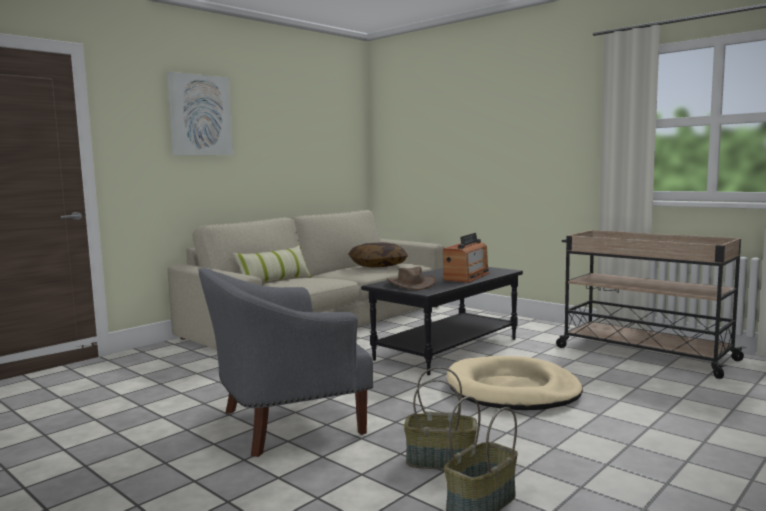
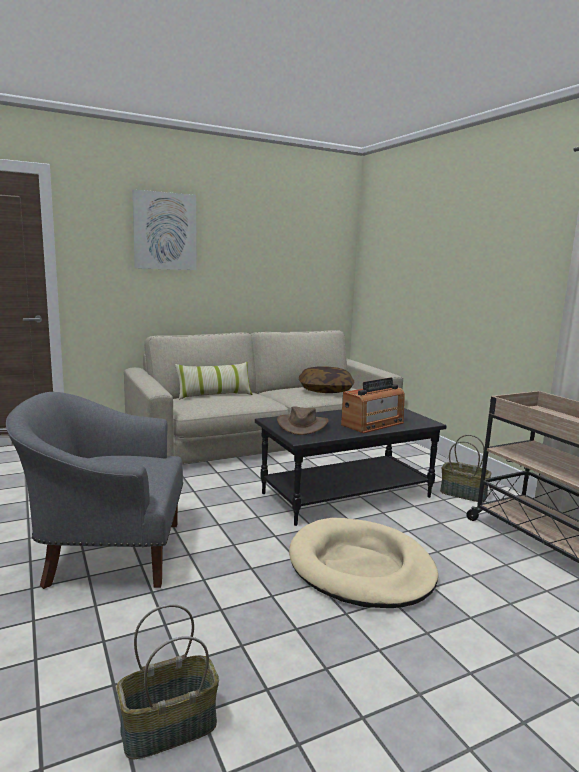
camera: 20 degrees right, 5 degrees up
(441, 460) = (193, 648): basket -> basket (464, 494)

